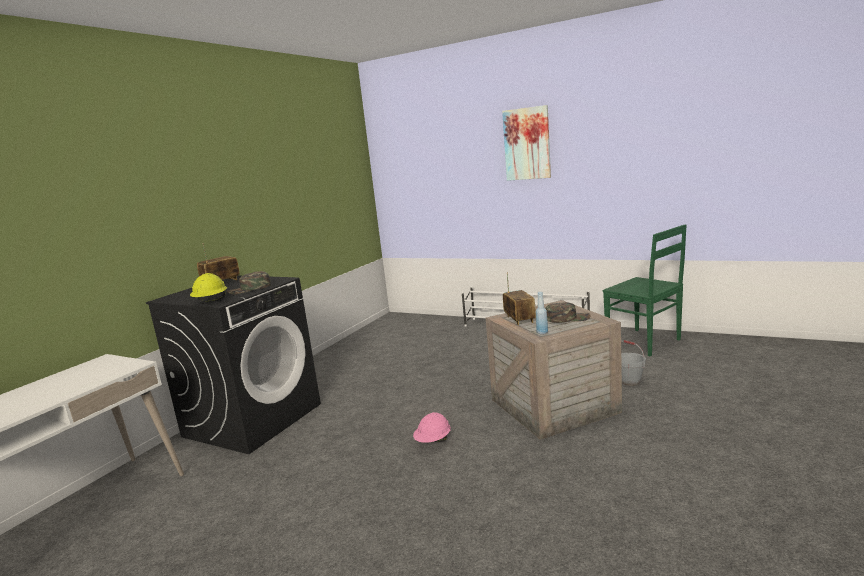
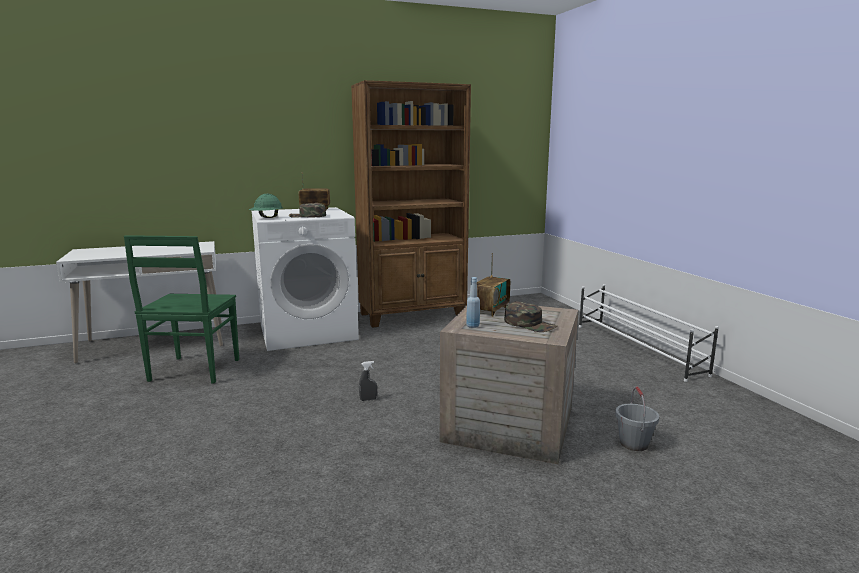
camera: 40 degrees right, 0 degrees up
(211, 302) = (266, 218): yellow hard hat -> green hard hat
(253, 419) = (308, 331): black washing machine -> white washing machine
(325, 366) = (413, 315): none -> brown bookcase
(433, 441) = (368, 399): pink hard hat -> grey spray bottle
(527, 144) = (687, 115): picture -> none
(645, 343) = (745, 419): green chair -> green chair (193, 371)

